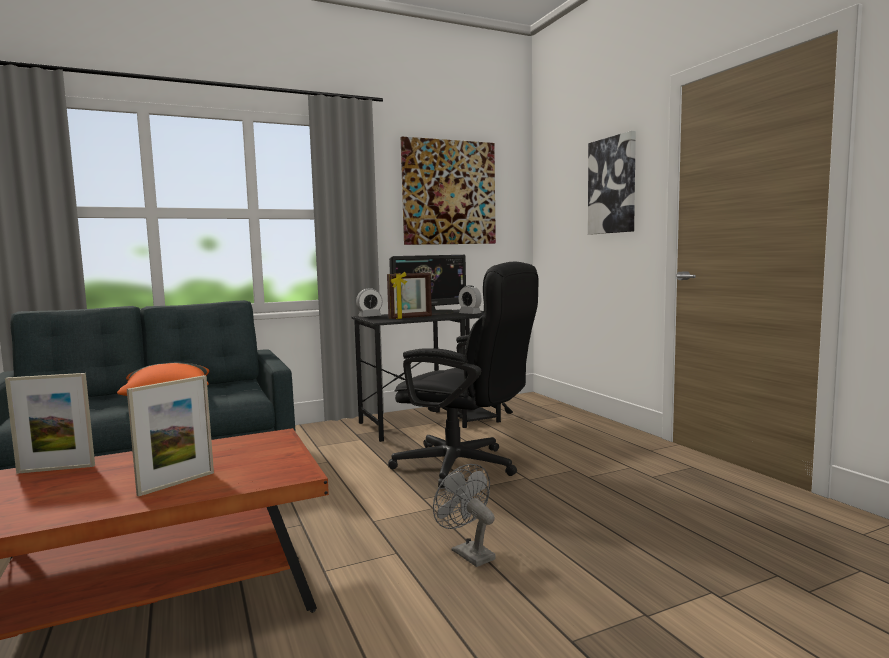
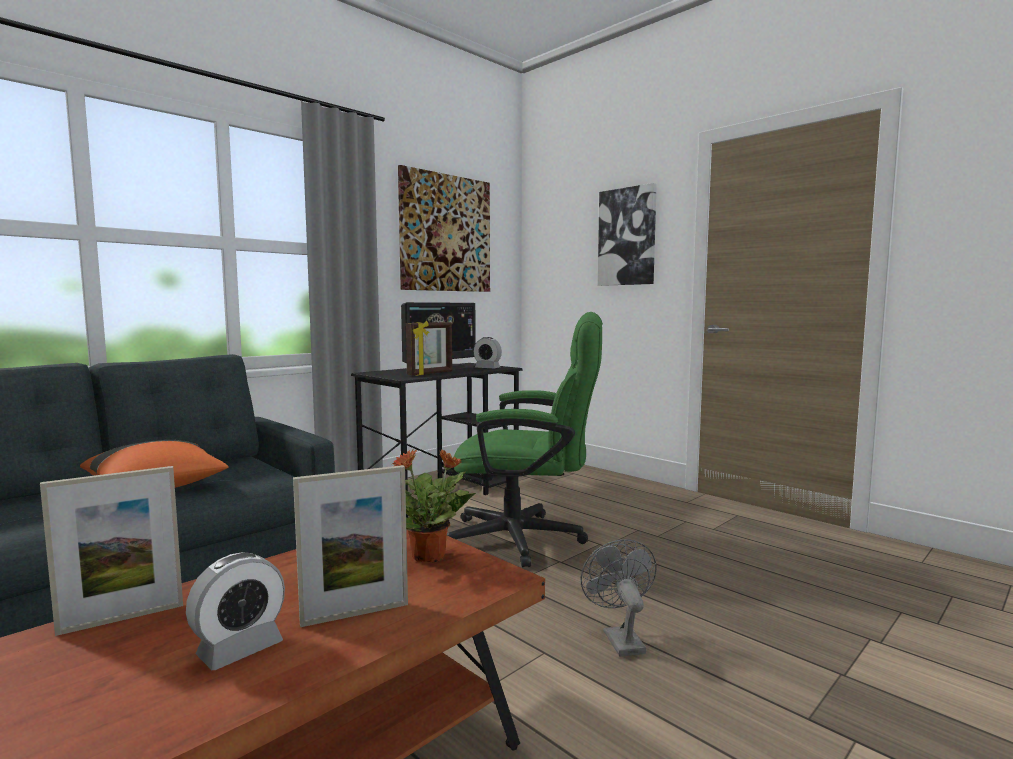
camera: 20 degrees left, 0 degrees up
(177, 483) = (355, 614): picture frame -> picture frame turned 45 degrees clockwise
(271, 455) = (430, 556): none -> potted plant
(369, 316) = (376, 373): alarm clock -> alarm clock (240, 649)
(466, 467) = (528, 539): black office chair -> green office chair
(468, 553) = (620, 638): grey fan -> grey fan turned 45 degrees clockwise

